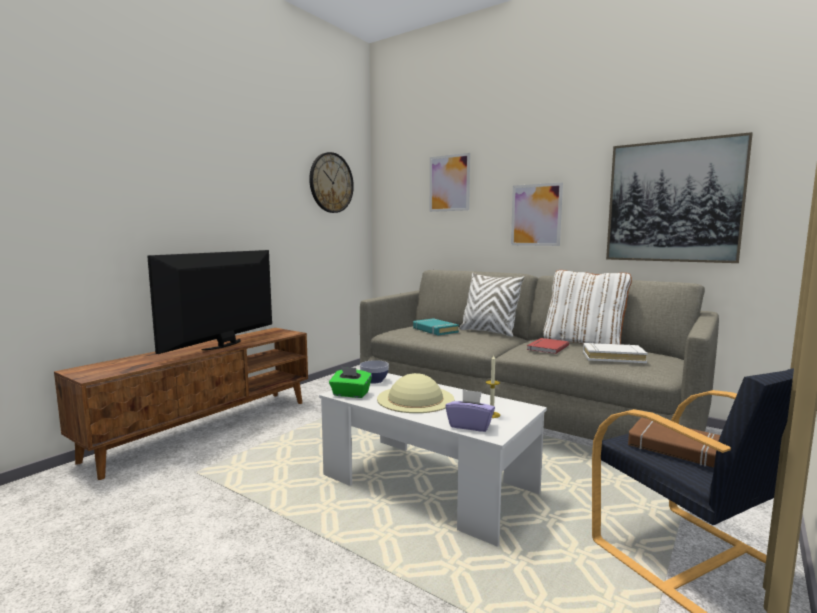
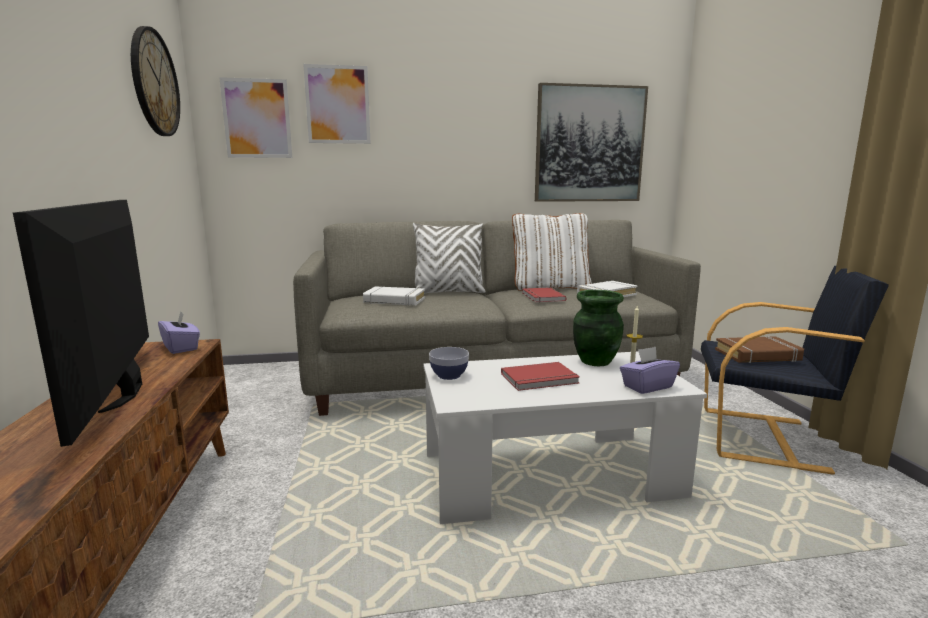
camera: 45 degrees left, 5 degrees up
(283, 333) = (181, 347): none -> purple tissue box
(350, 394) = (470, 399): green tissue box -> none
(415, 398) = (540, 379): beige hat -> red book
(435, 330) = (394, 301): turquoise book -> white book
(485, 401) = (594, 361): none -> green vase
(536, 215) = (458, 153): picture -> picture (257, 118)

